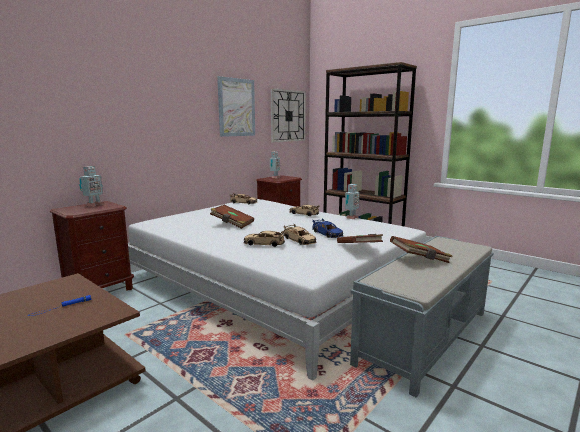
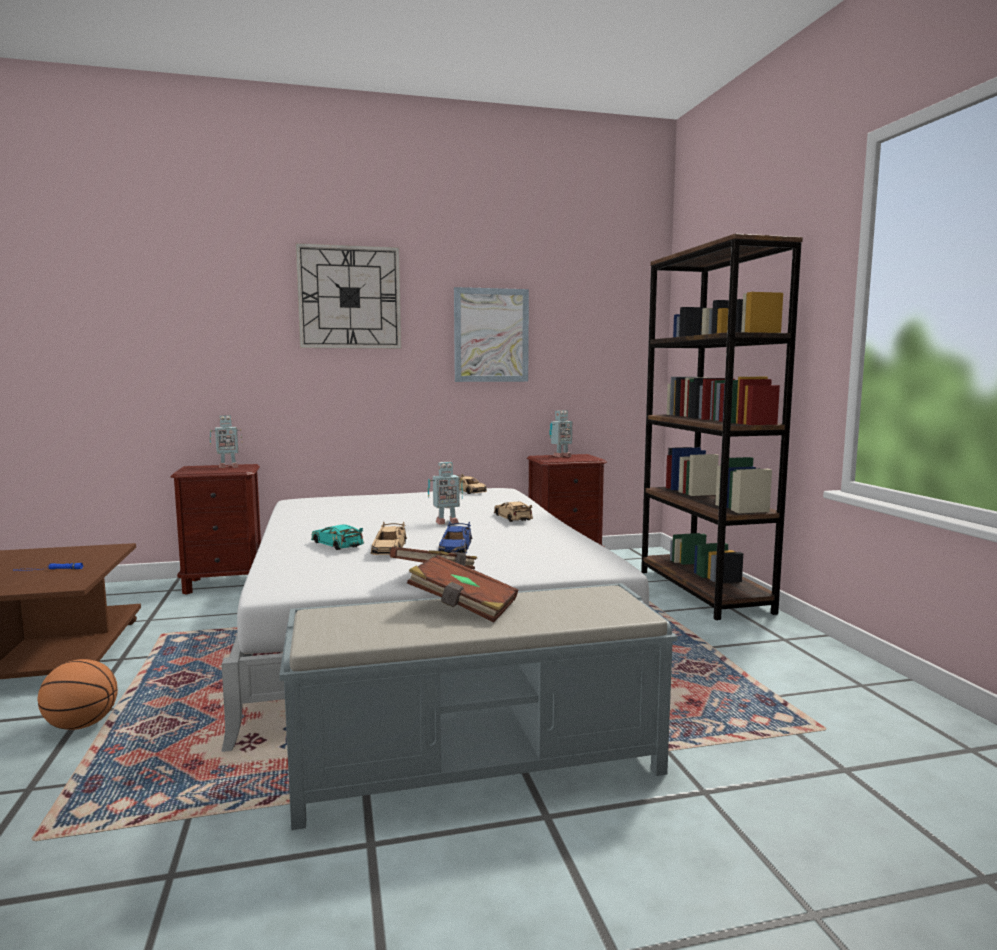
camera: 35 degrees right, 5 degrees down
(195, 406) = (81, 726): none -> basketball
(232, 224) = (373, 515): brown book -> none
(264, 243) = (337, 544): beige toy car -> turquoise toy car
(288, 116) = (610, 348): wall clock -> wall clock (349, 297)
(351, 218) = (570, 534): toy robot -> toy robot (445, 522)

